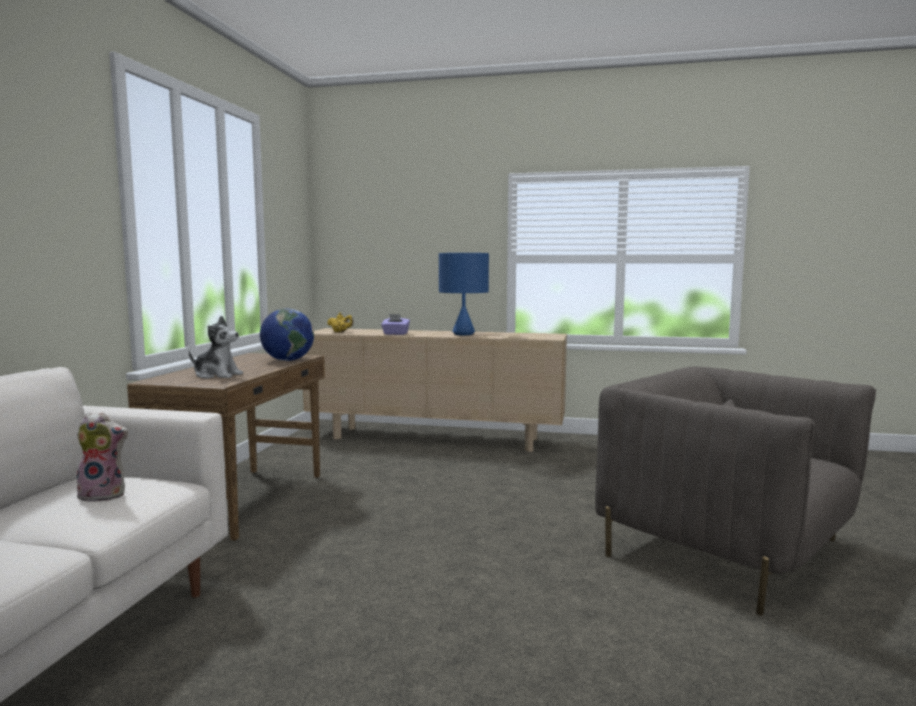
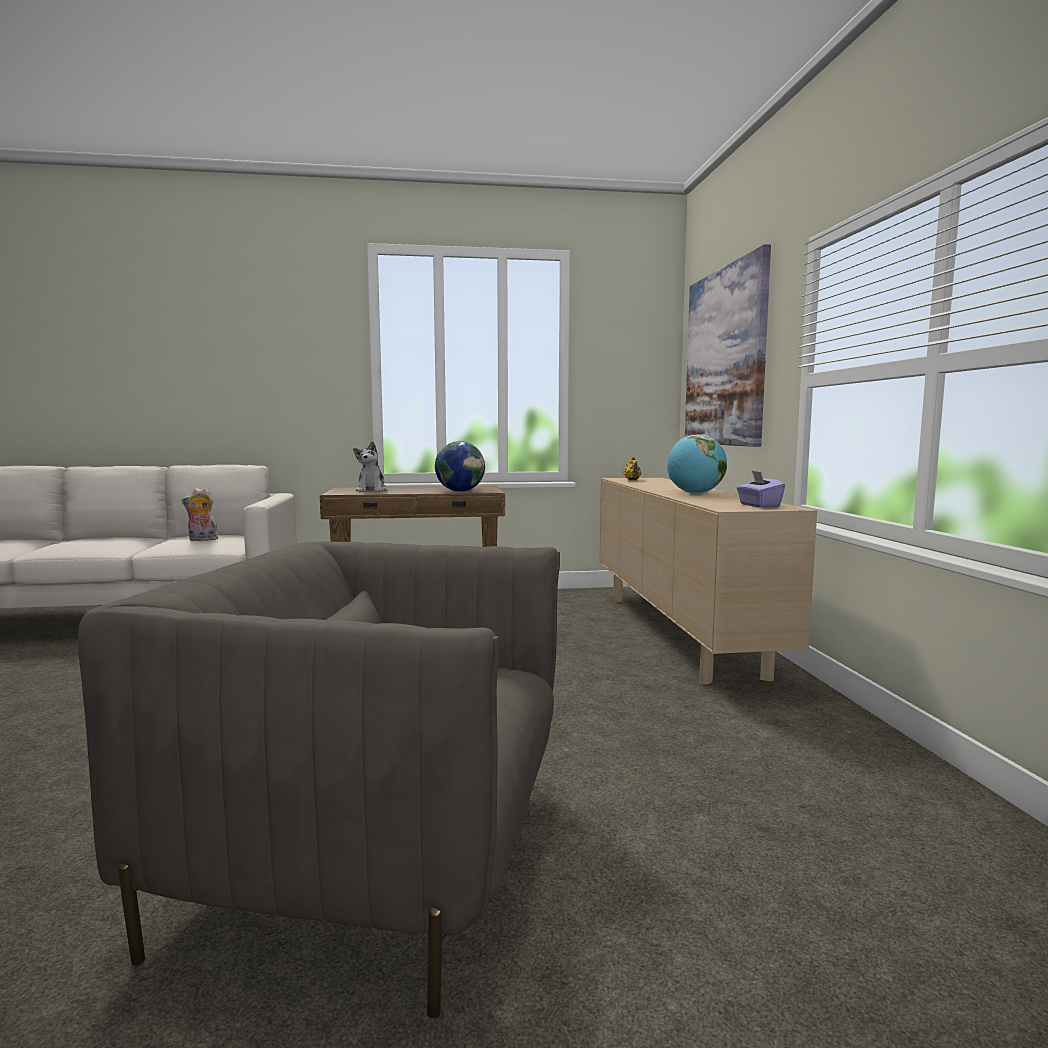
camera: 70 degrees right, 0 degrees up
(105, 495) = (202, 540): plush toy -> plush toy turned 105 degrees clockwise
(395, 334) = (648, 486): purple tissue box -> purple tissue box (758, 505)
(398, 234) = (724, 357): none -> picture
(463, 334) = (695, 493): blue table lamp -> globe
(726, 549) = (375, 852): grey armchair -> grey armchair turned 105 degrees counterclockwise

